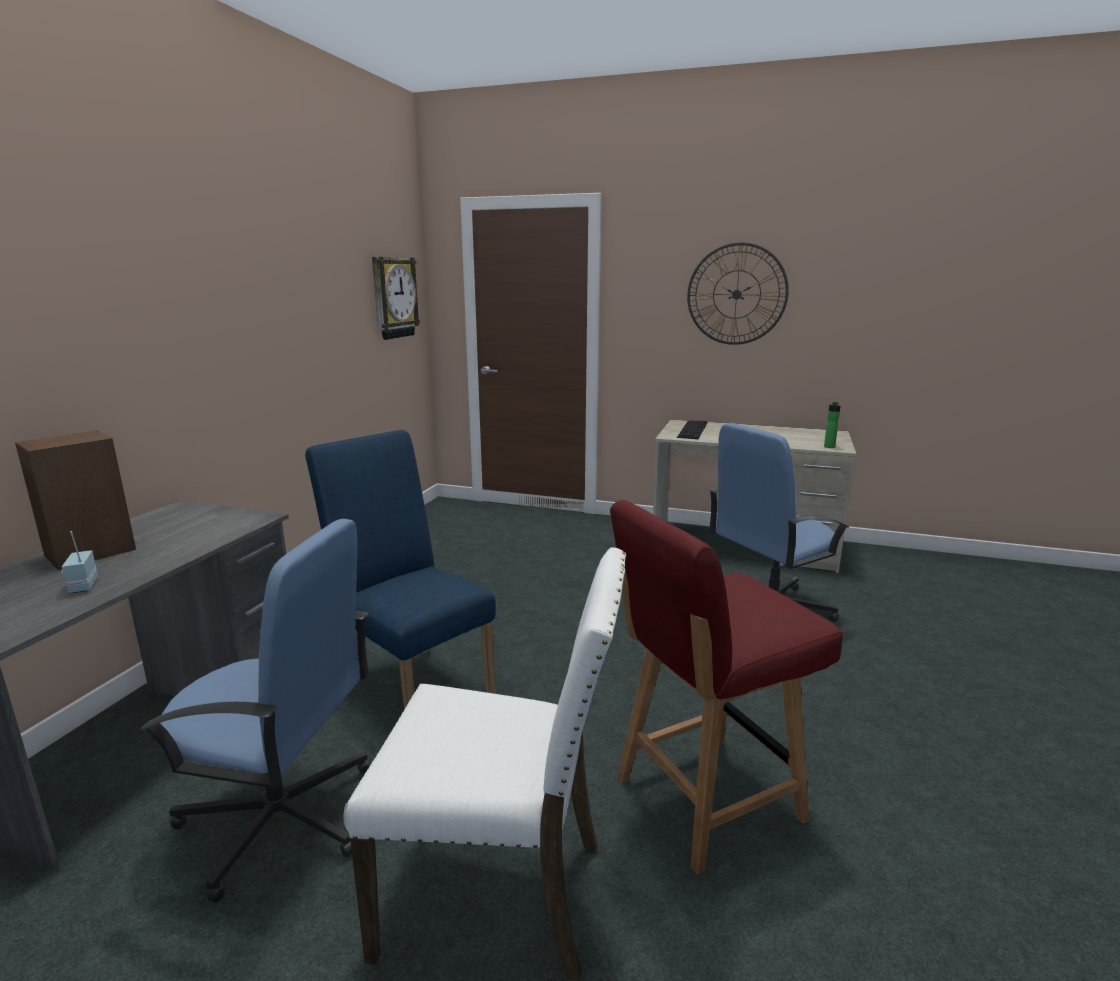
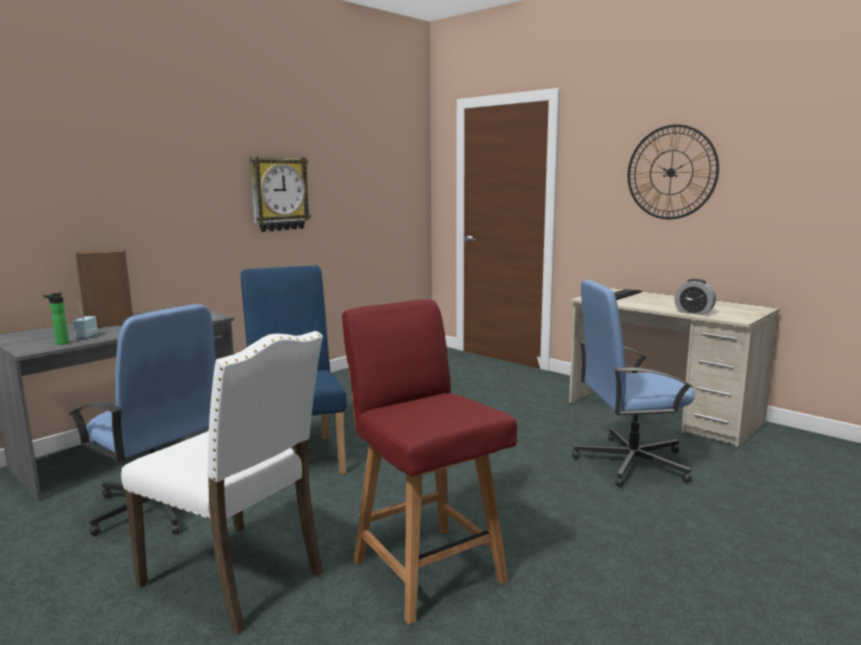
camera: 25 degrees right, 5 degrees down
(393, 298) = (395, 178): wall clock -> wall clock (279, 194)
(704, 799) = (426, 568): red chair -> red chair turned 60 degrees clockwise
(791, 444) = (693, 312): none -> alarm clock
(829, 447) = (728, 317): bottle -> bottle (60, 343)

